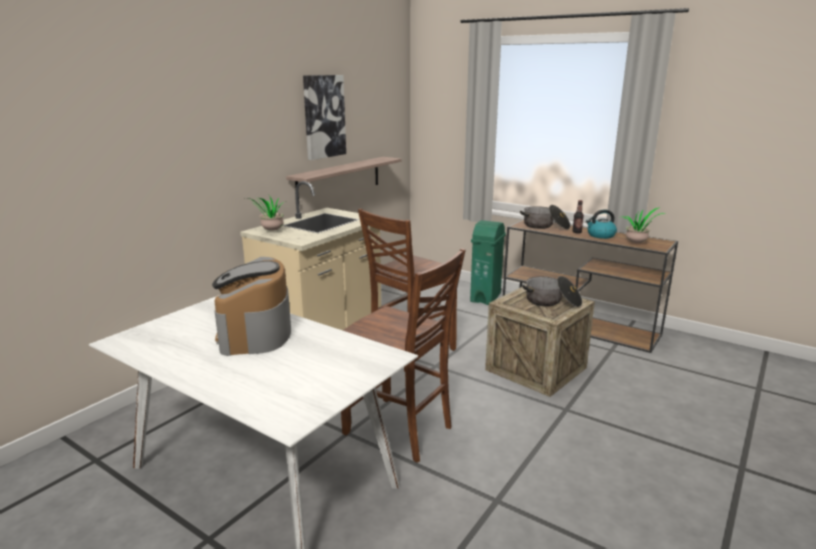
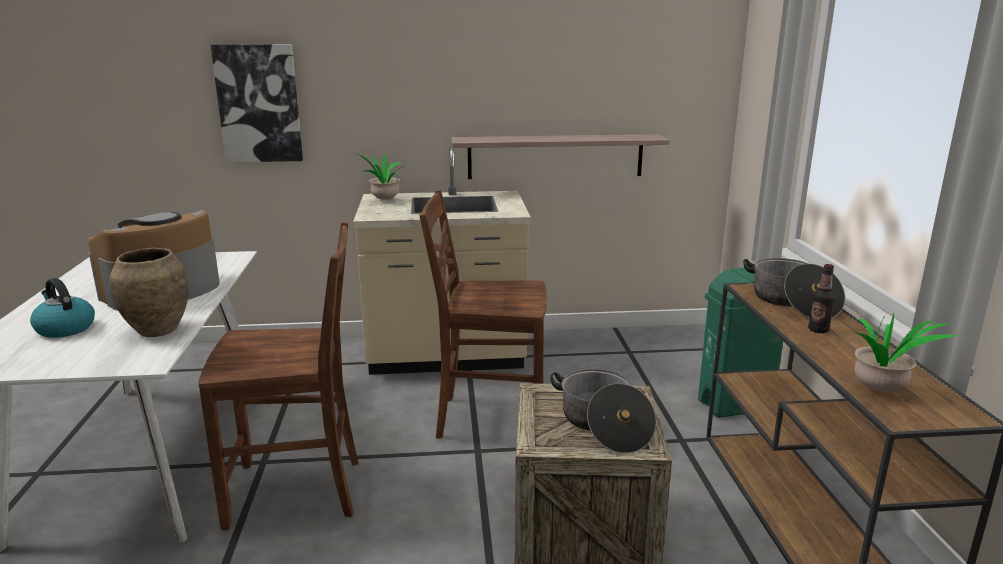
camera: 50 degrees right, 0 degrees up
(323, 116) = (530, 63): picture -> picture (259, 103)
(337, 346) = (157, 331): none -> brown vase
(400, 431) = (298, 492): brown chair -> brown chair turned 90 degrees counterclockwise
(600, 235) = (848, 351): kettle -> kettle (64, 328)

